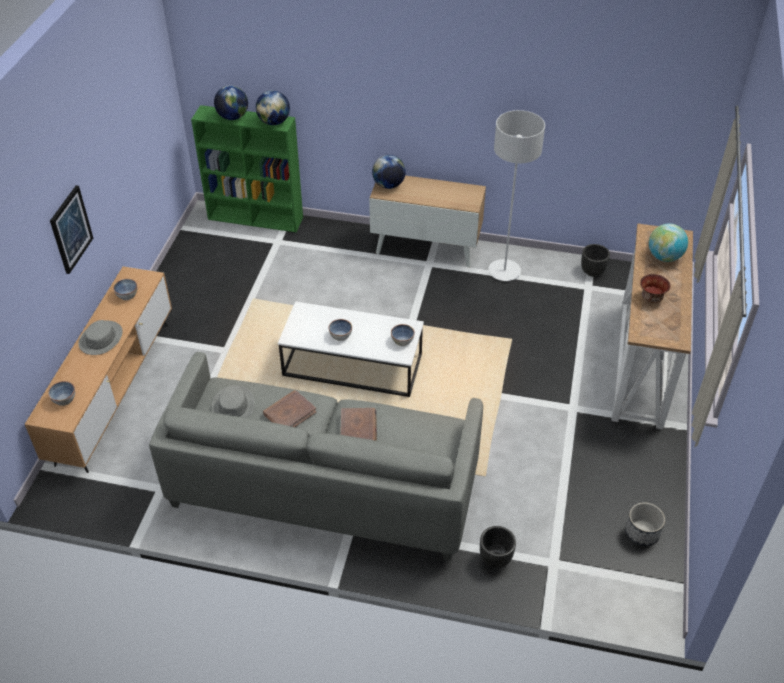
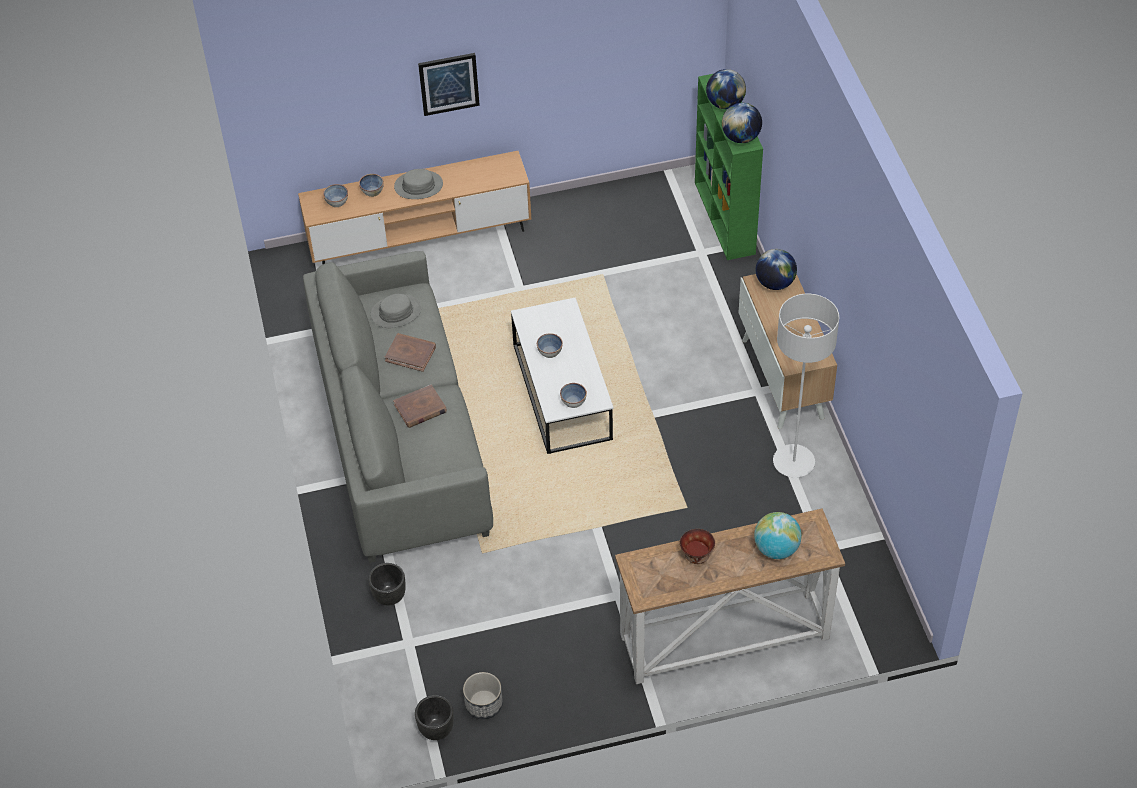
camera: 65 degrees right, 5 degrees up
(127, 295) = (482, 173): bowl -> bowl (372, 191)
(593, 271) = (854, 544): black planter -> black planter (436, 730)

